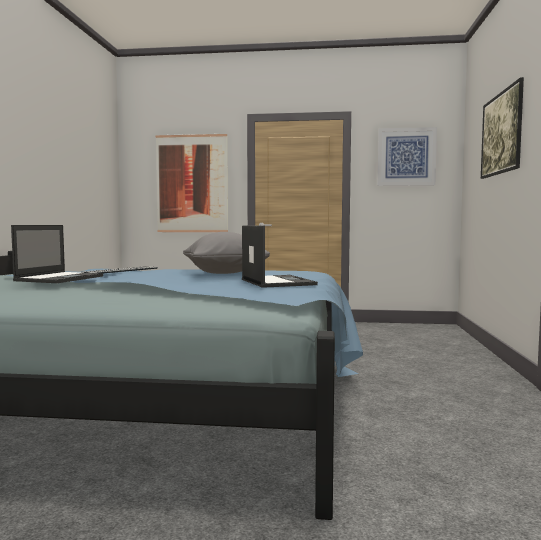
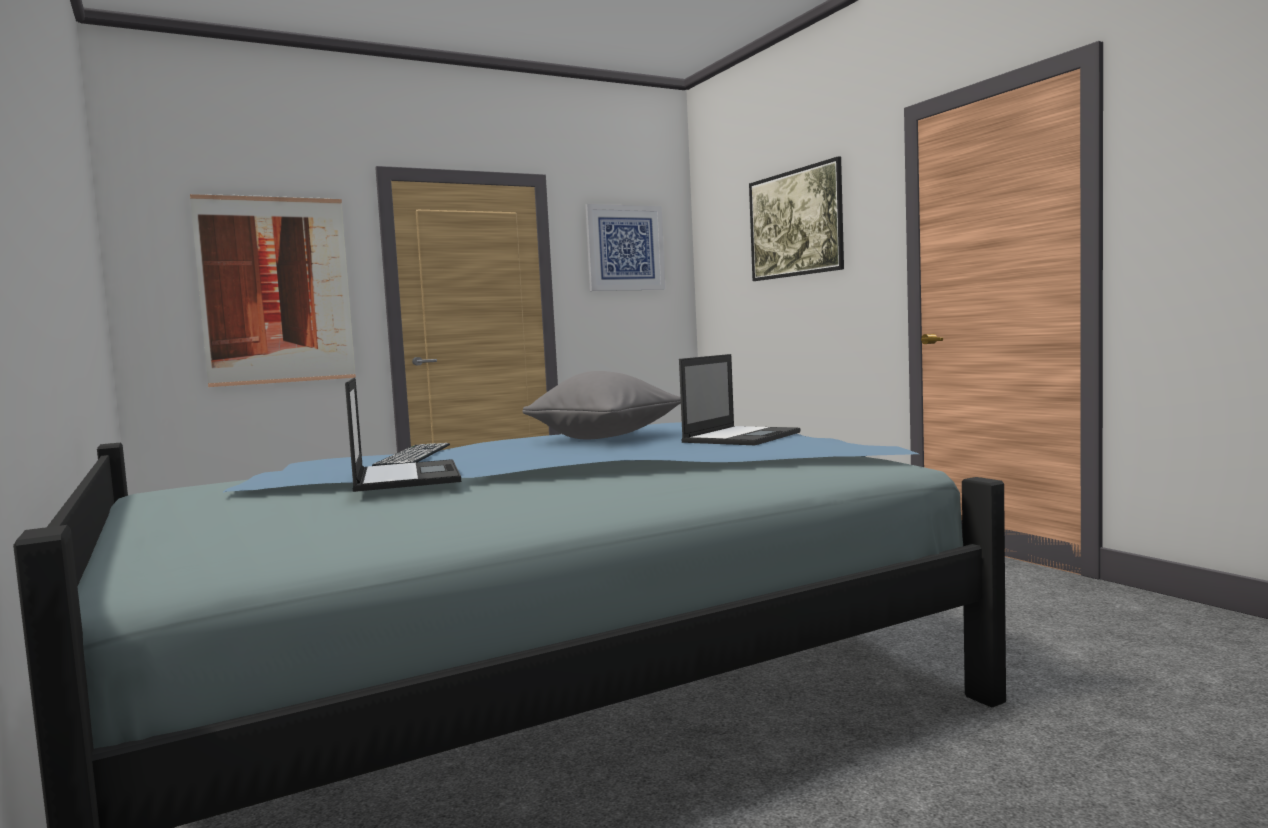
camera: 35 degrees left, 0 degrees up
(276, 282) = (742, 437): laptop -> laptop turned 90 degrees clockwise

